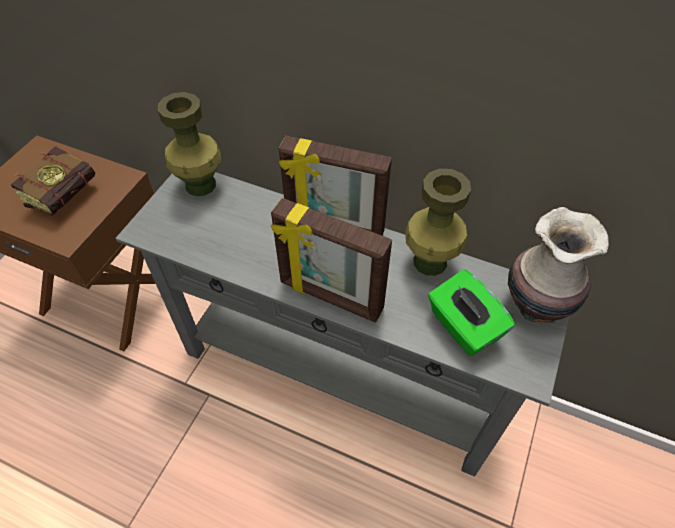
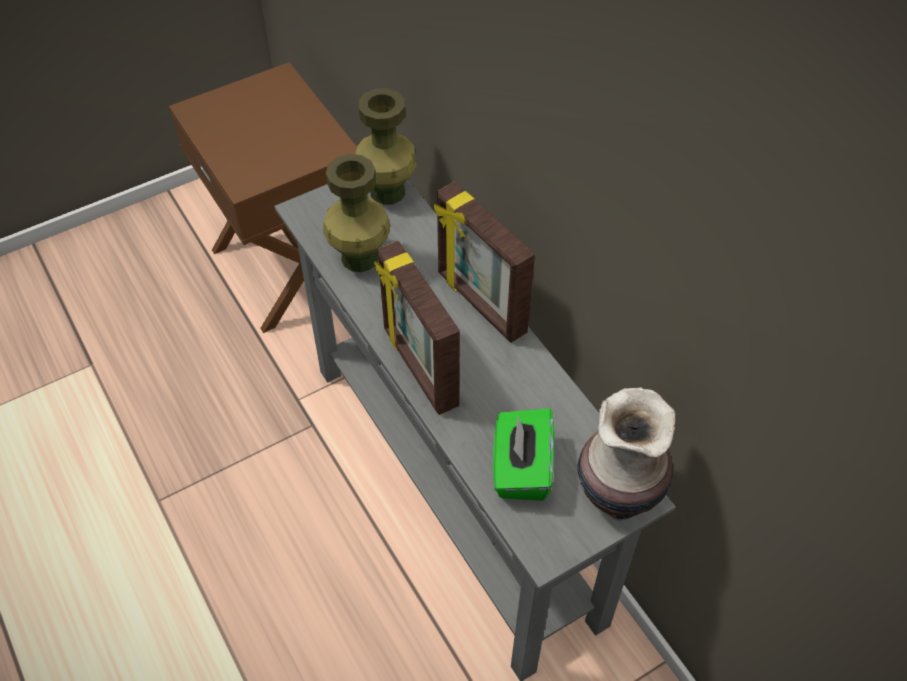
camera: 35 degrees right, 0 degrees up
(69, 193) = (277, 139): book -> none
(430, 262) = (546, 390): green vase -> green vase (359, 258)

